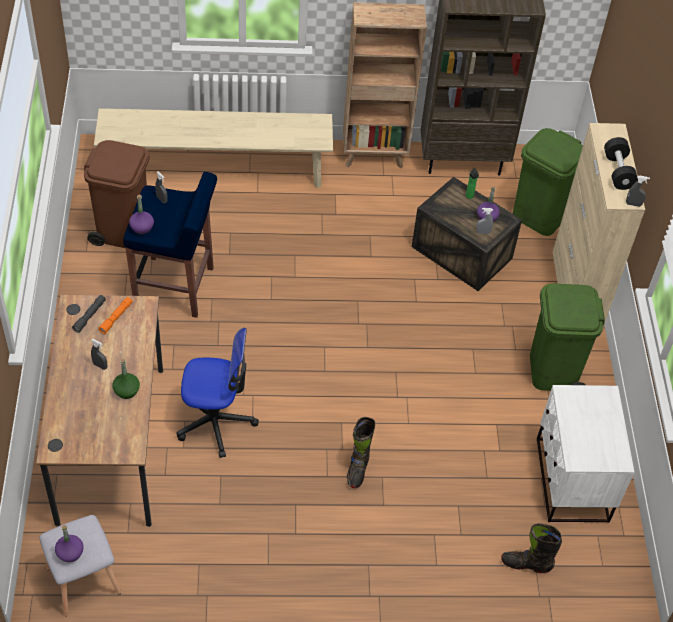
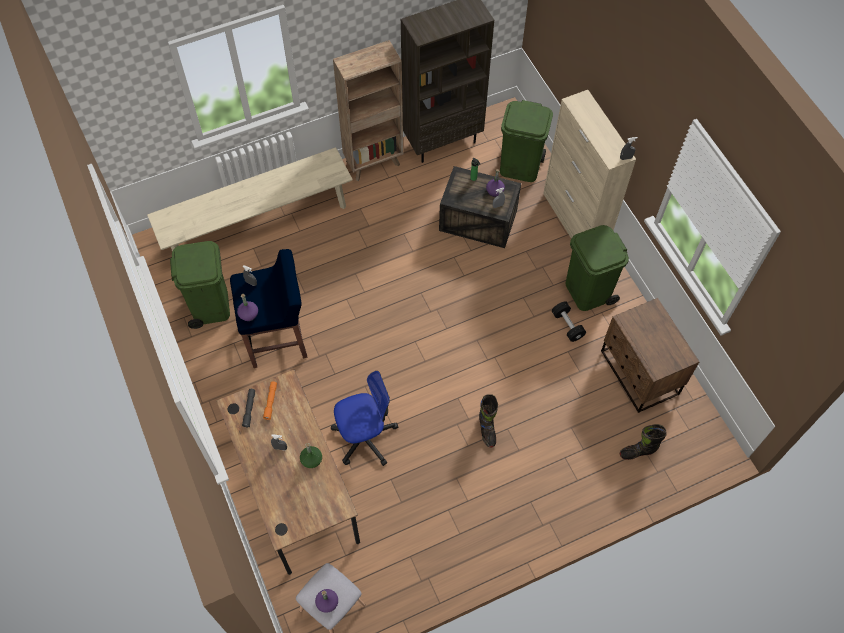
camera: 20 degrees left, 10 degrees up
(123, 229) = (210, 305): brown trash can -> green trash can
(571, 480) = (639, 373): white nightstand -> brown nightstand
(618, 171) = (602, 134): black dumbbell -> black dumbbell (567, 325)

